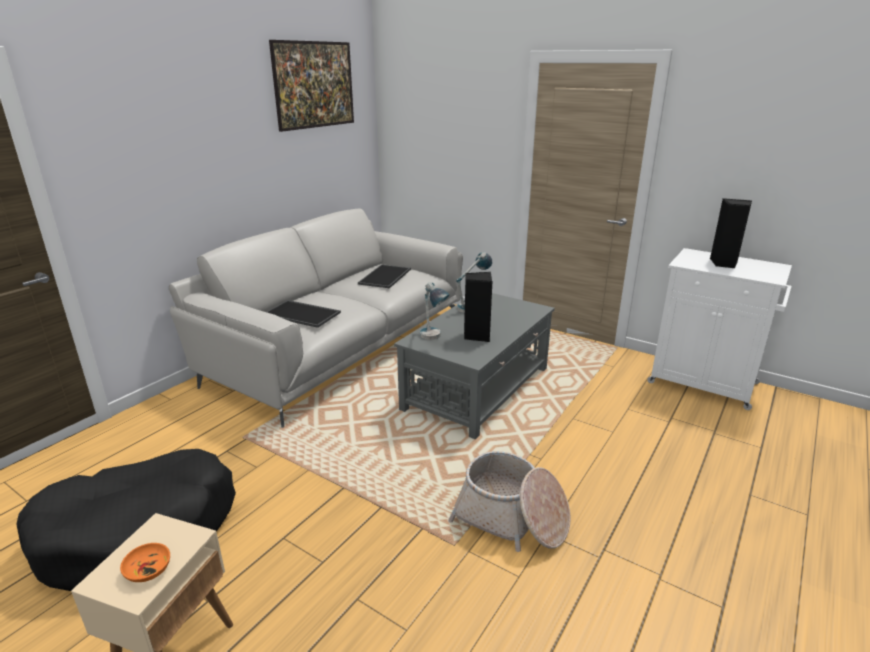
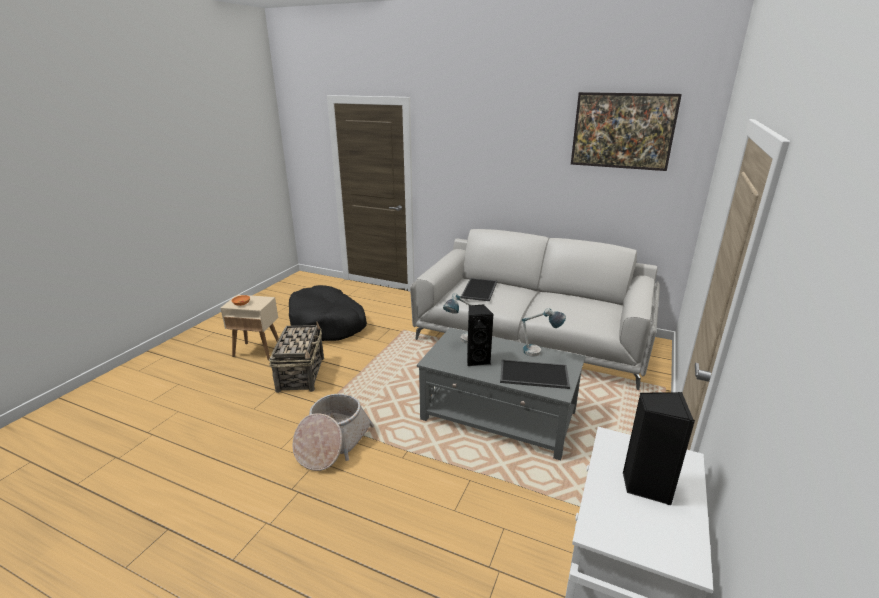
camera: 80 degrees right, 0 degrees up
(315, 564) = (301, 374): none -> basket
(385, 277) = (575, 307): tray -> tray (533, 375)

